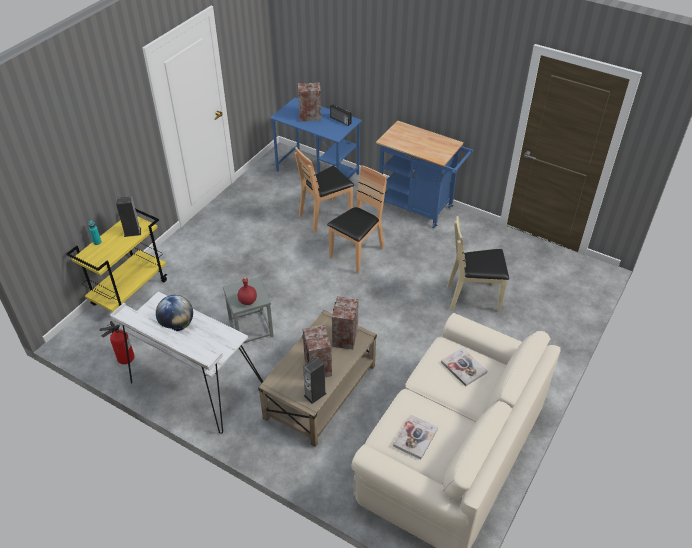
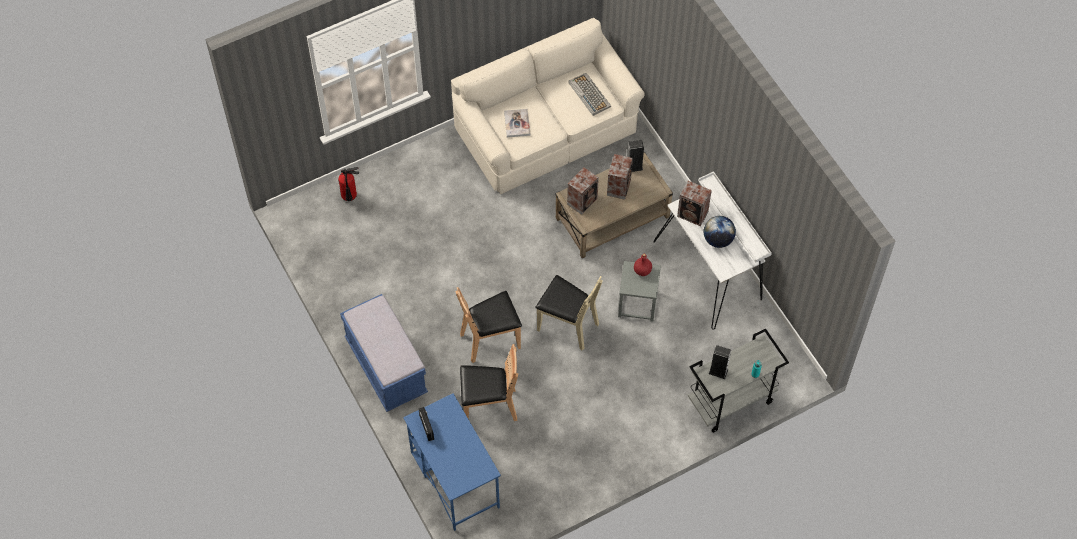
camera: 150 degrees left, 15 degrees up
(124, 358) = (760, 327): fire extinguisher -> fire extinguisher (350, 198)
(130, 292) = (730, 402): yellow cart -> grey cart
(309, 116) = (456, 453): speaker -> speaker (693, 214)
(415, 437) = (589, 94): book -> keyboard
(419, 208) = (386, 367): blue cart -> blue bench
(474, 297) = (423, 238): beige chair -> beige chair (567, 326)

